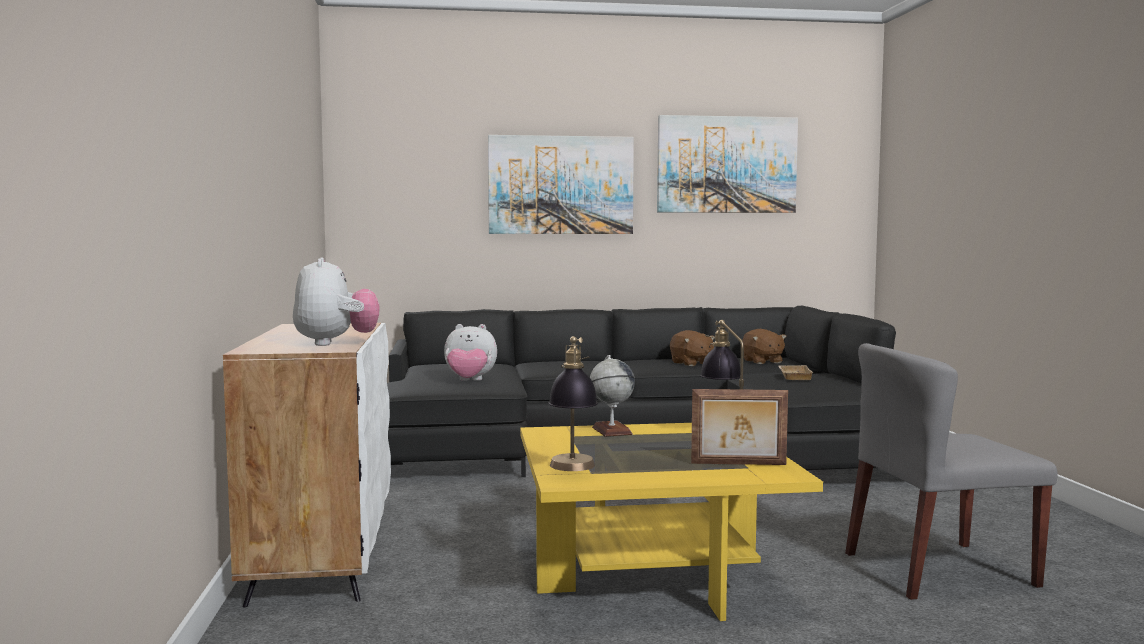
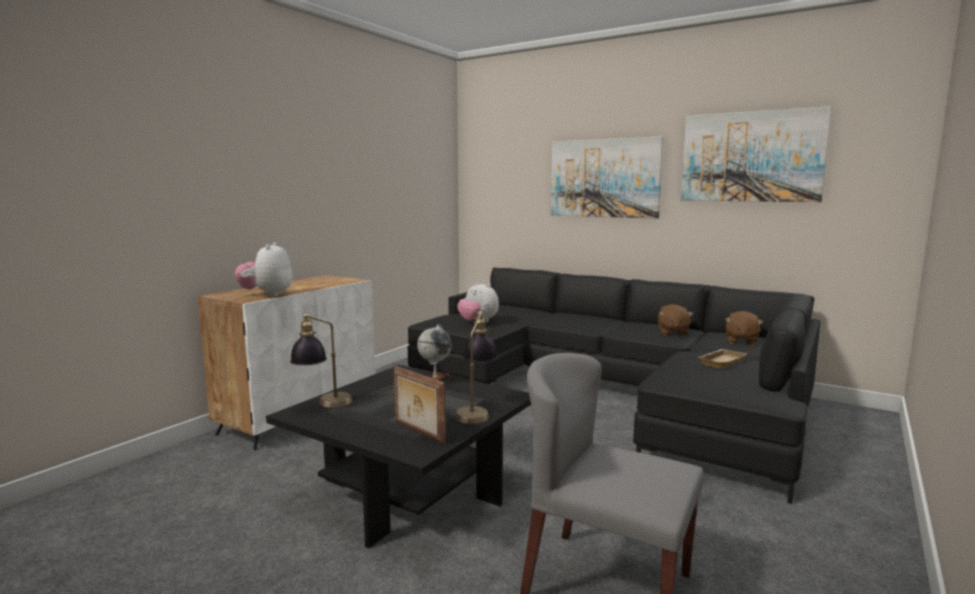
camera: 40 degrees right, 5 degrees up
(335, 343) = (267, 295): plush toy -> plush toy turned 150 degrees clockwise
(652, 571) = (410, 491): yellow coffee table -> black coffee table

